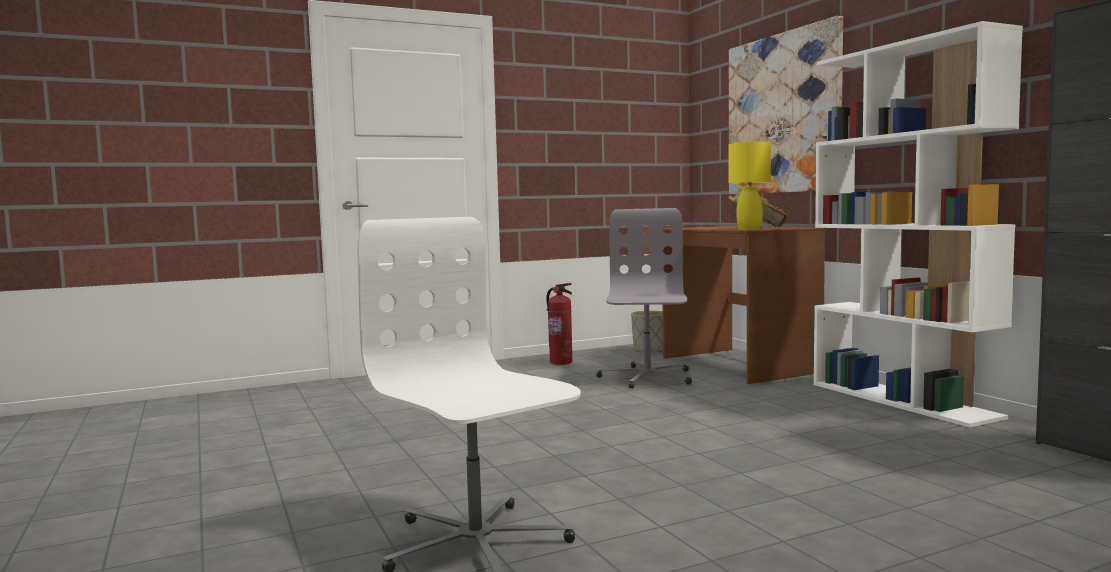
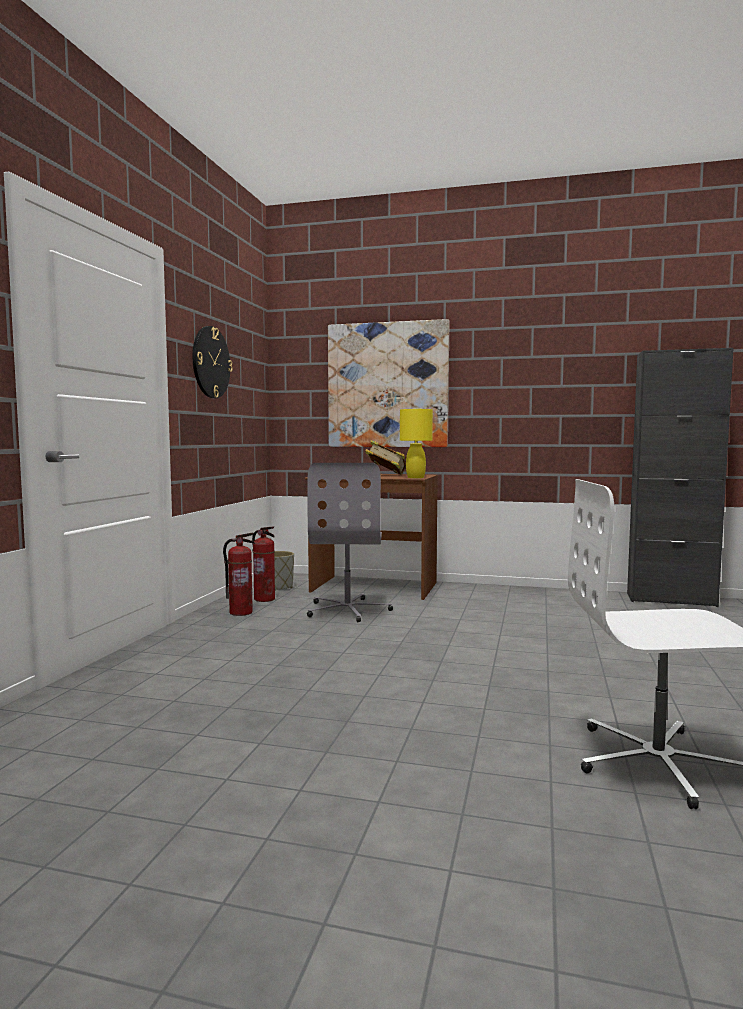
camera: 50 degrees left, 0 degrees up
(569, 113) = (210, 362): none -> wall clock
(610, 356) = (265, 599): none -> fire extinguisher
(646, 377) = (348, 610): grey office chair -> grey office chair turned 135 degrees counterclockwise
(903, 400) = (523, 591): white bookcase -> none

